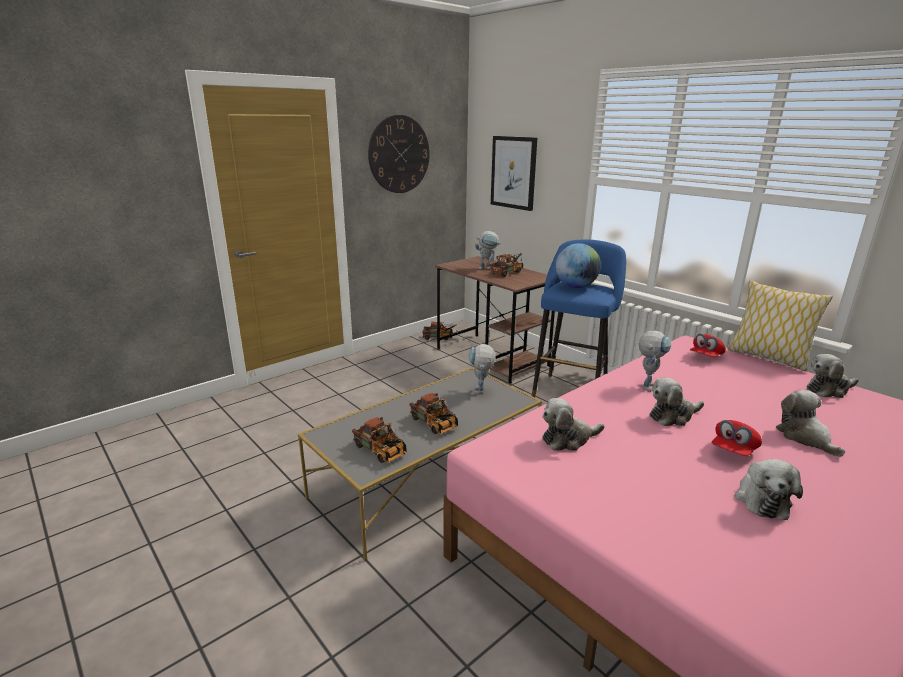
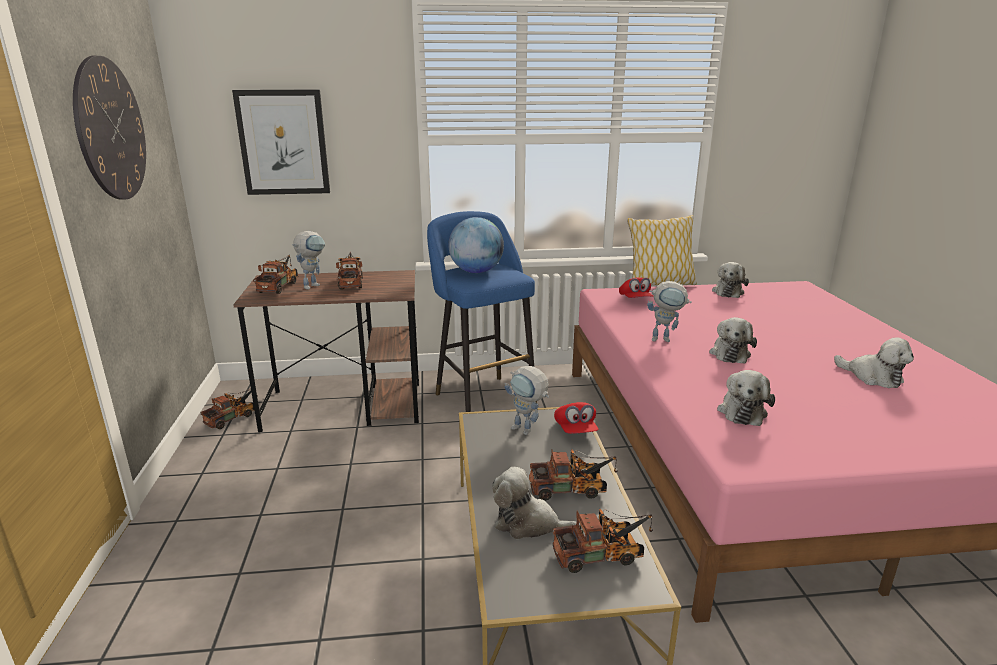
camera: 55 degrees left, 0 degrees up
(472, 264) = (280, 286): none -> toy truck
(647, 385) = (665, 339): toy robot -> toy robot turned 120 degrees clockwise
(733, 450) = (799, 356): red cap -> red cap (575, 430)
(805, 437) = (793, 328): plush toy -> plush toy (528, 523)

